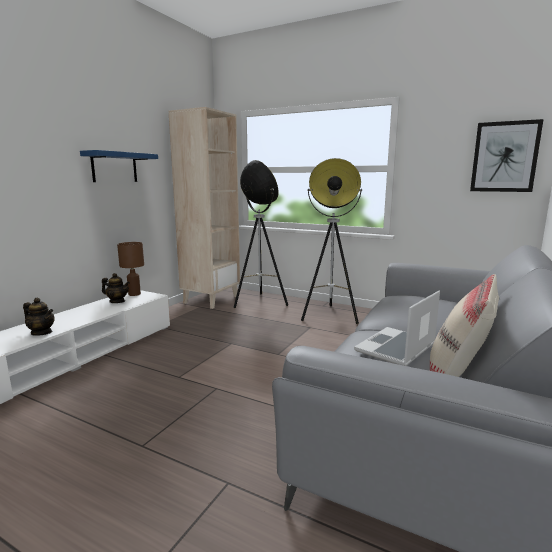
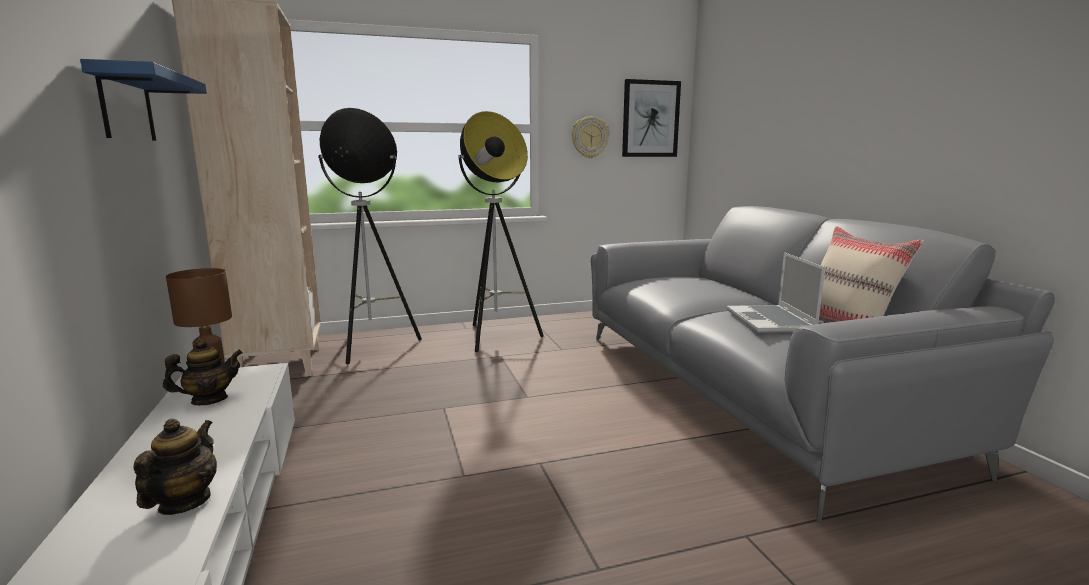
camera: 45 degrees left, 0 degrees up
(42, 332) = (184, 502): teapot -> teapot turned 60 degrees counterclockwise
(439, 174) = (589, 137): none -> wall clock

